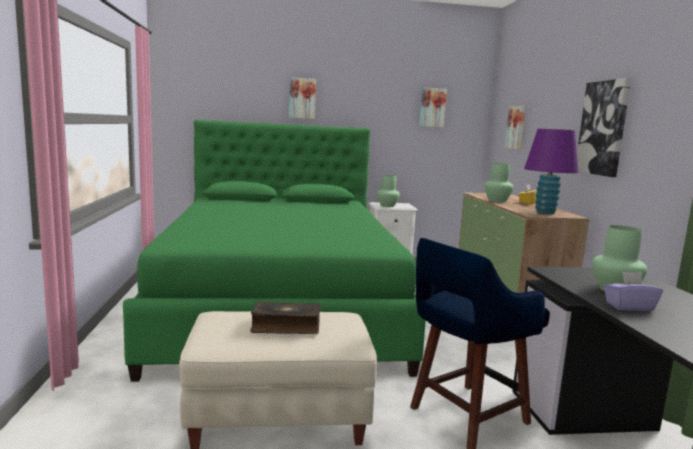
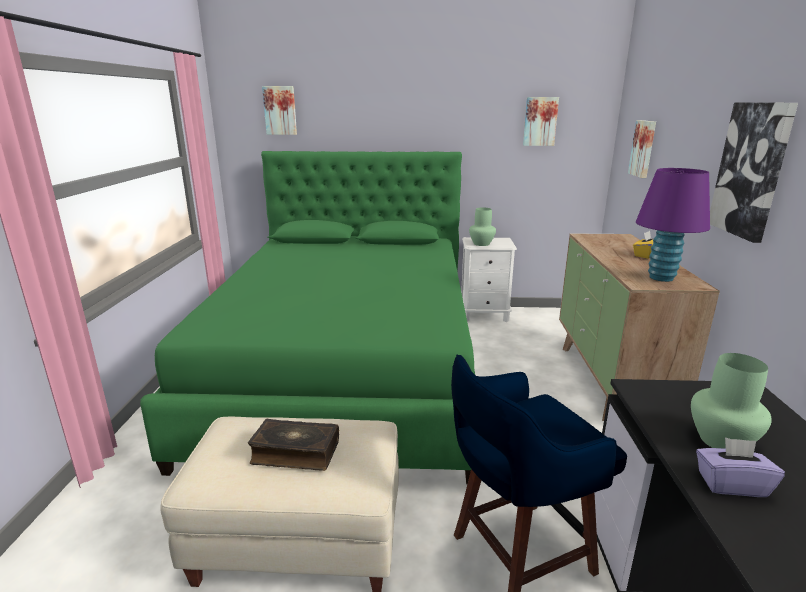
camera: 10 degrees right, 10 degrees up
(302, 98) = (381, 119): picture -> picture (280, 110)
(497, 201) = (606, 251): green vase -> none

